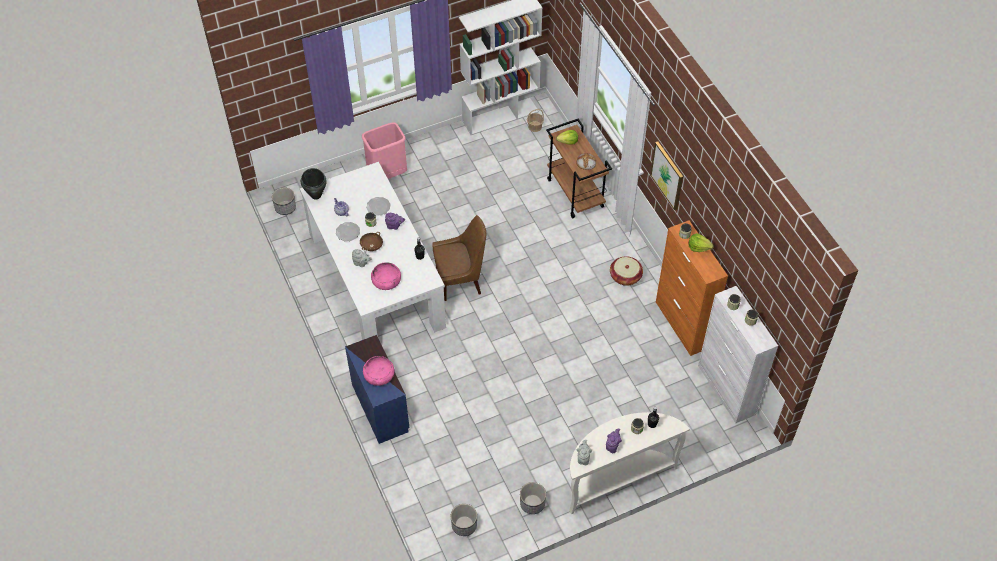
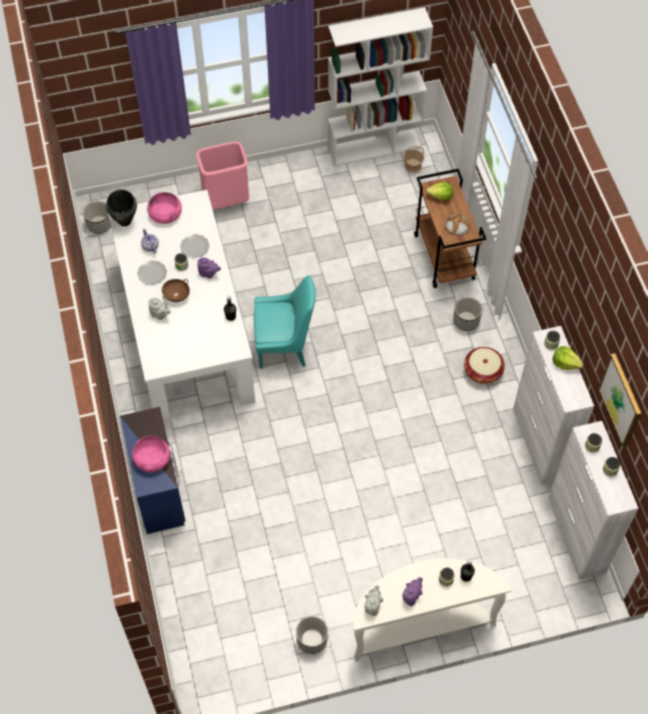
camera: 10 degrees right, 5 degrees up
(386, 281) = (184, 341): pink bowl -> pink bowl (165, 213)
(460, 280) = (284, 346): brown chair -> turquoise chair
(464, 525) = (225, 653): planter -> planter (466, 321)
(667, 175) = (545, 264): picture -> picture (621, 400)
(682, 325) = (539, 443): orange cabinet -> white cabinet

